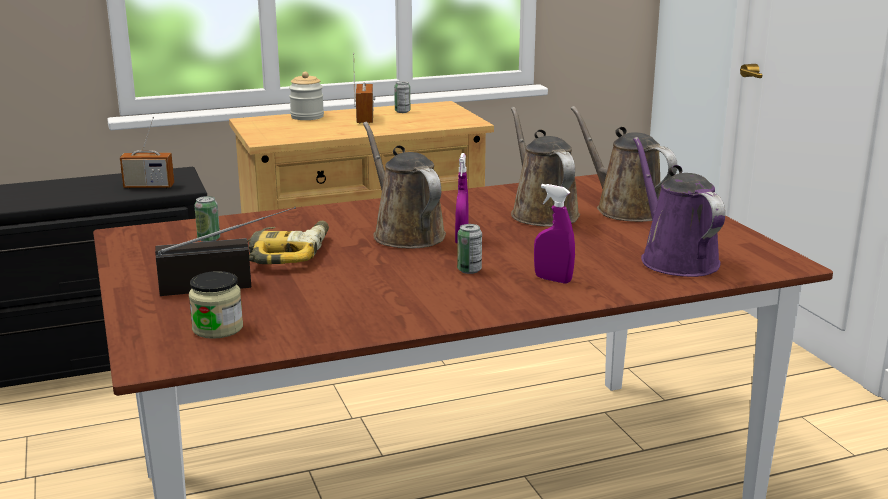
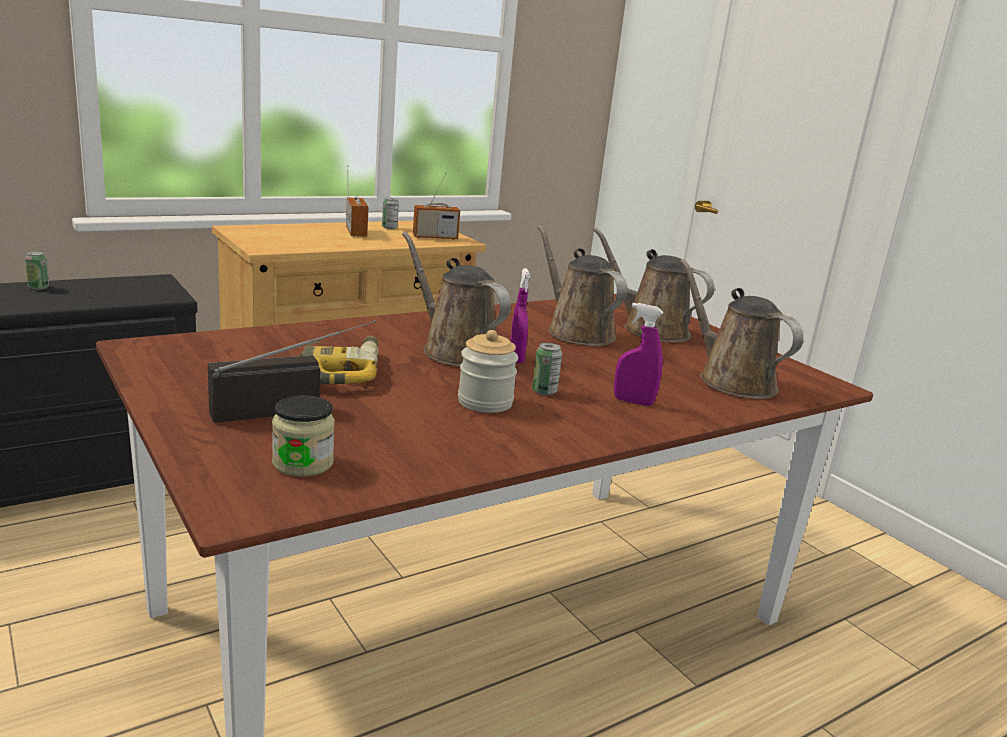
camera: 15 degrees left, 0 degrees up
(149, 186) = (129, 293): radio -> radio (435, 237)
(209, 239) = (242, 354): can -> can (38, 287)
(307, 117) = (295, 228): jar -> jar (485, 402)
(675, 259) = (731, 380): purple watering can -> brown watering can

